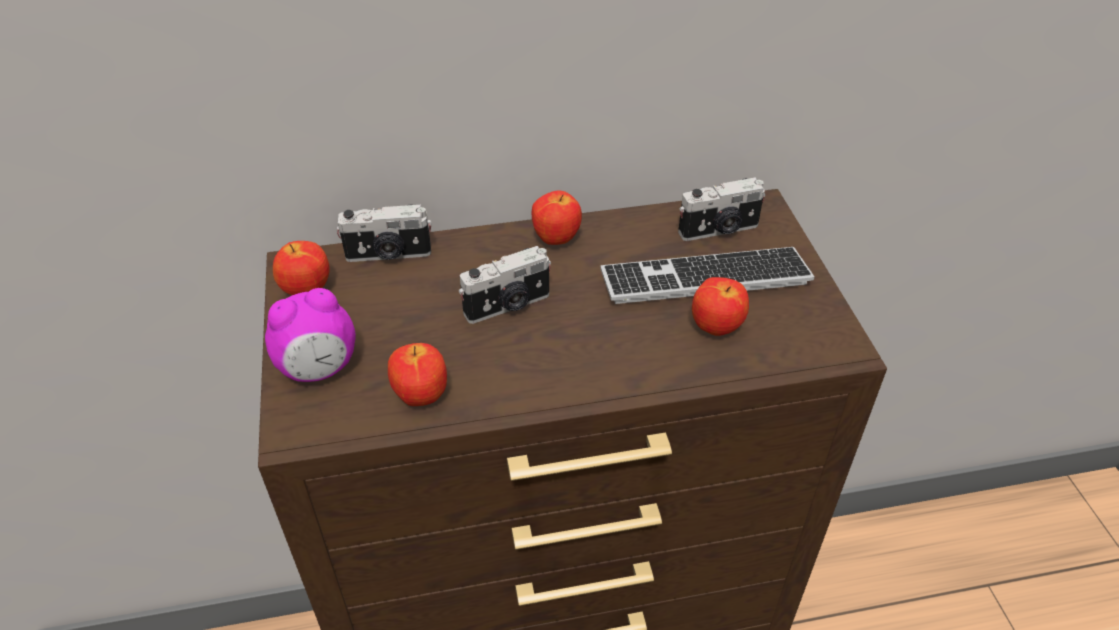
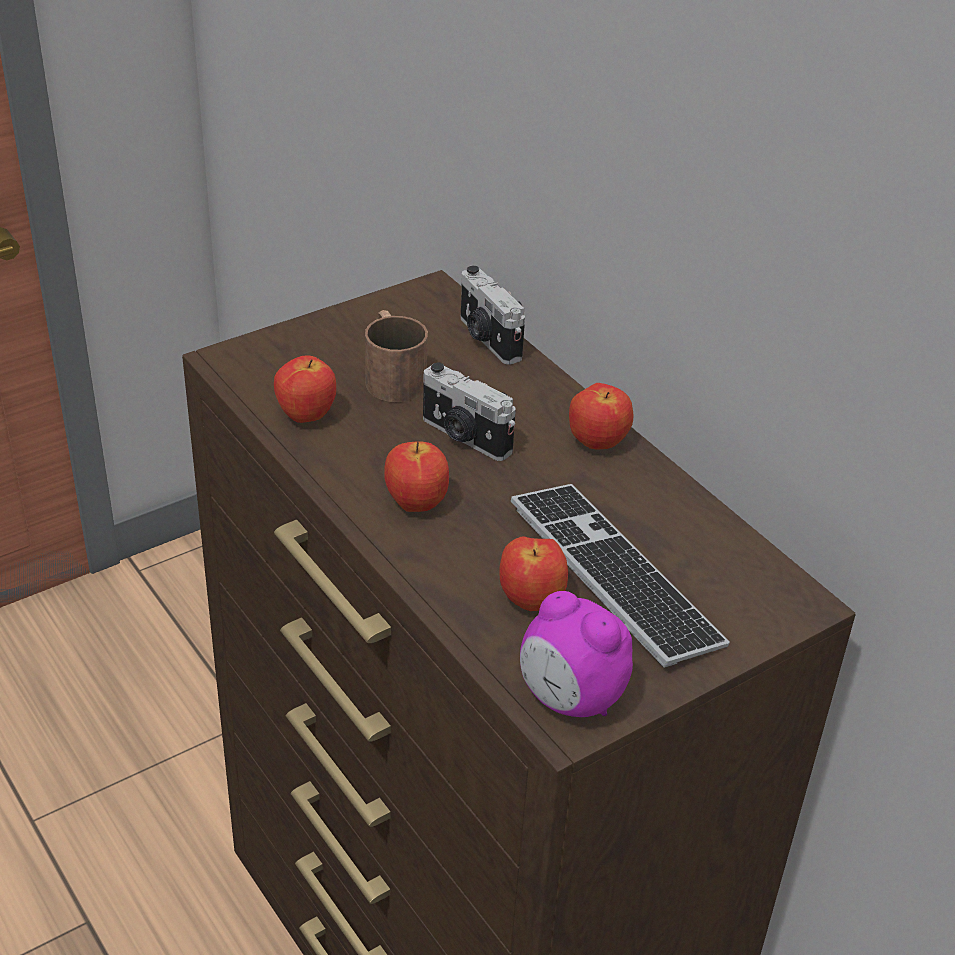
camera: 65 degrees right, 5 degrees down
(306, 291) = (402, 308): apple -> apple (415, 504)
(319, 369) = (307, 348): alarm clock -> alarm clock (570, 699)
(397, 325) = (391, 374): none -> brown mug
(719, 230) = (716, 572): camera -> none

